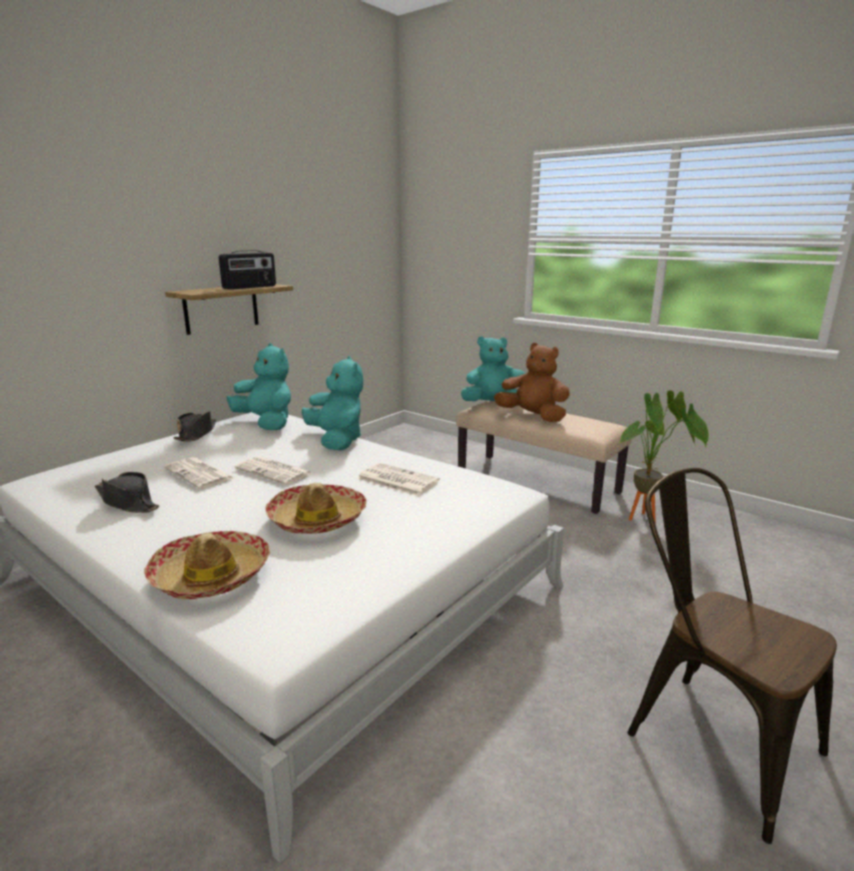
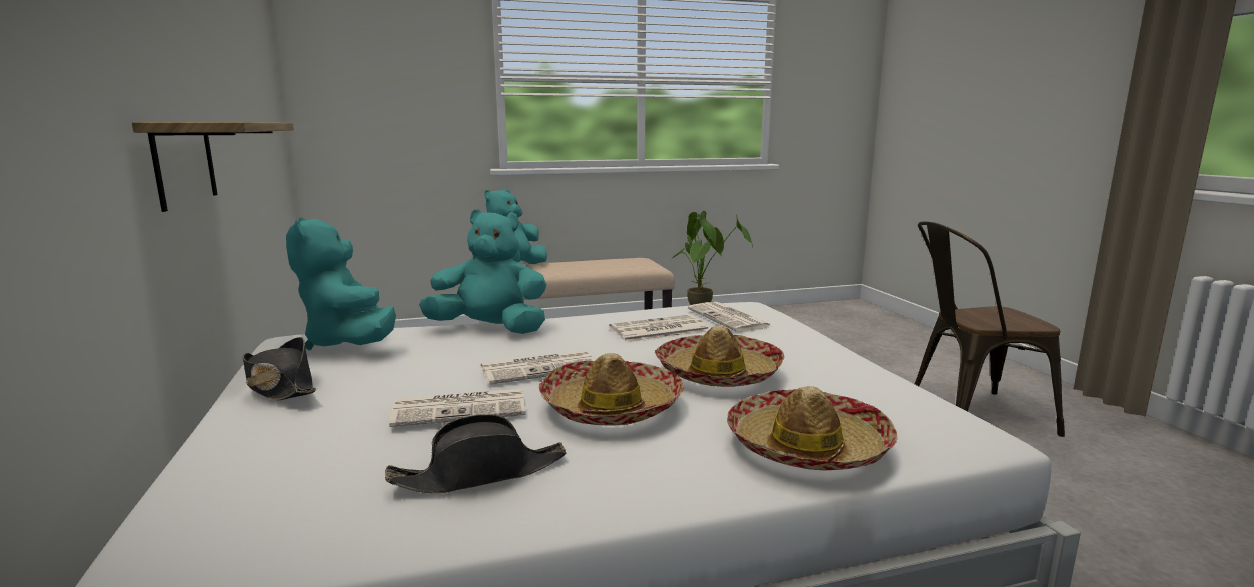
camera: 55 degrees left, 5 degrees down
(227, 505) = (611, 407): none -> hat
(250, 287) = (248, 121): radio -> none
(266, 423) = (349, 343): turquoise plush toy -> turquoise plush toy turned 105 degrees counterclockwise
(462, 494) = (730, 318): none -> newspaper
(533, 417) = (578, 267): brown plush toy -> none

